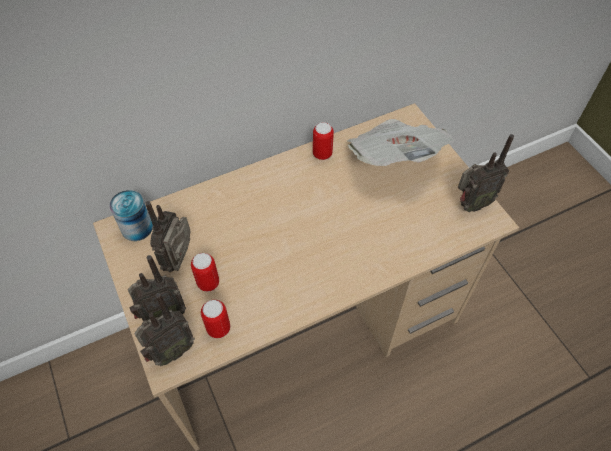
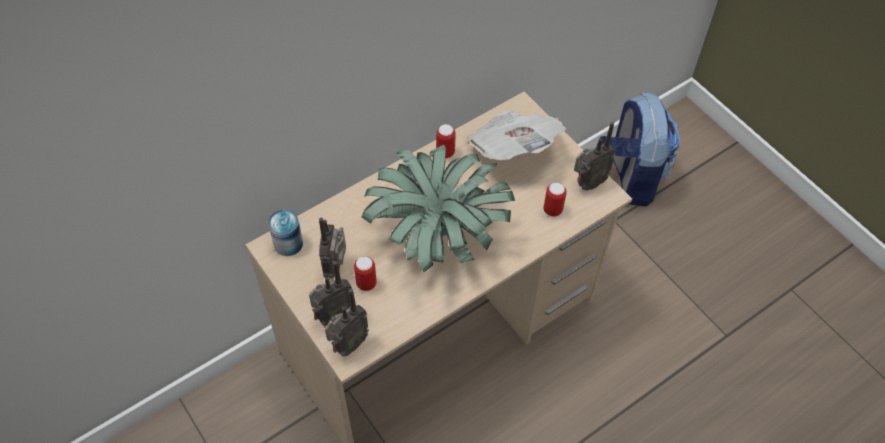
camera: 10 degrees left, 0 degrees up
(218, 328) = (384, 320): can -> can (552, 210)
(295, 238) = (436, 233): none -> potted plant
(507, 207) = (630, 176): none -> backpack

